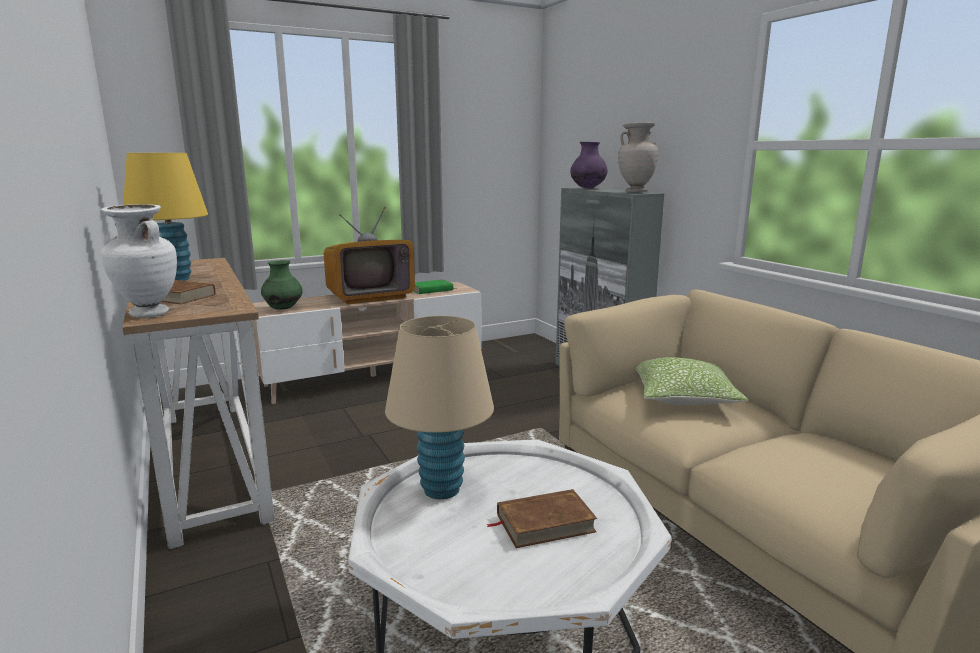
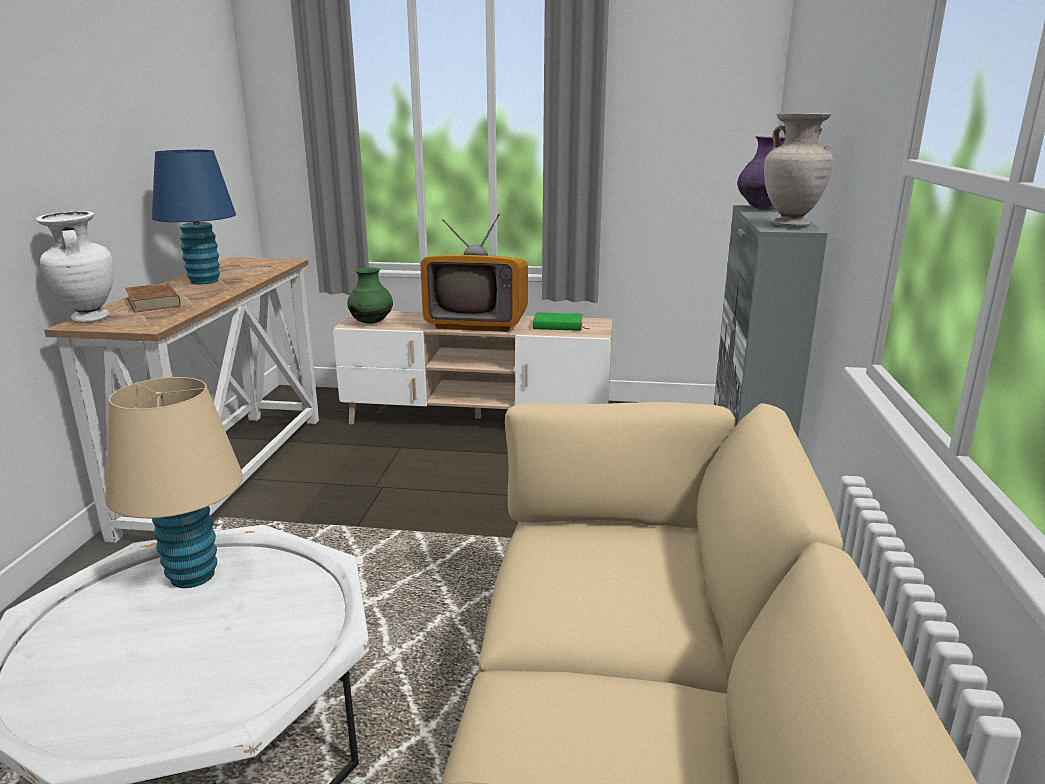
camera: 35 degrees right, 5 degrees up
(176, 279) = (205, 281): yellow table lamp -> blue table lamp
(544, 523) = (200, 657): brown book -> none
(683, 397) = (615, 566): pillow -> none

